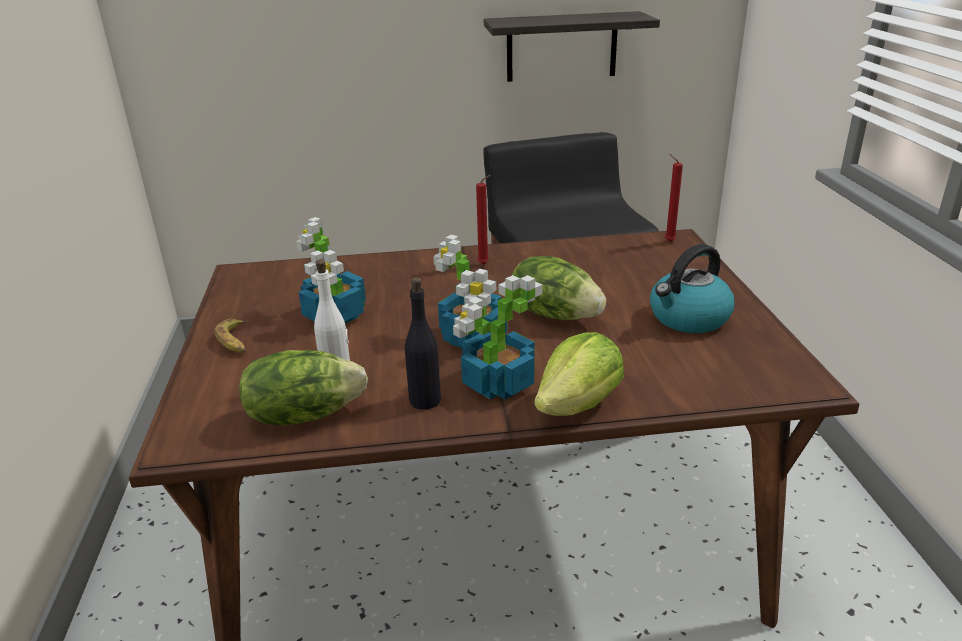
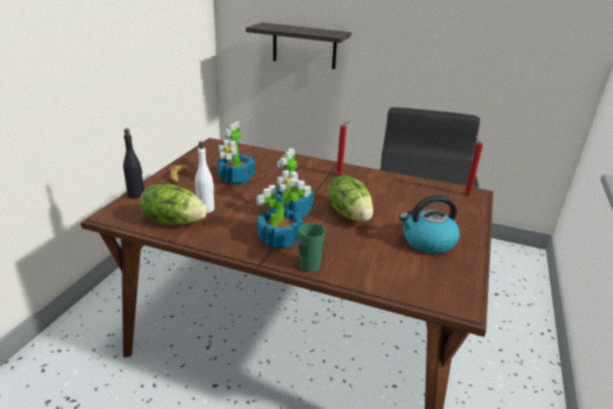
camera: 25 degrees right, 0 degrees up
(425, 400) = (234, 234): black bottle -> black bottle (136, 194)
(561, 47) = (469, 54): shelf -> shelf (304, 46)
(579, 405) = (309, 266): lettuce -> green cup

